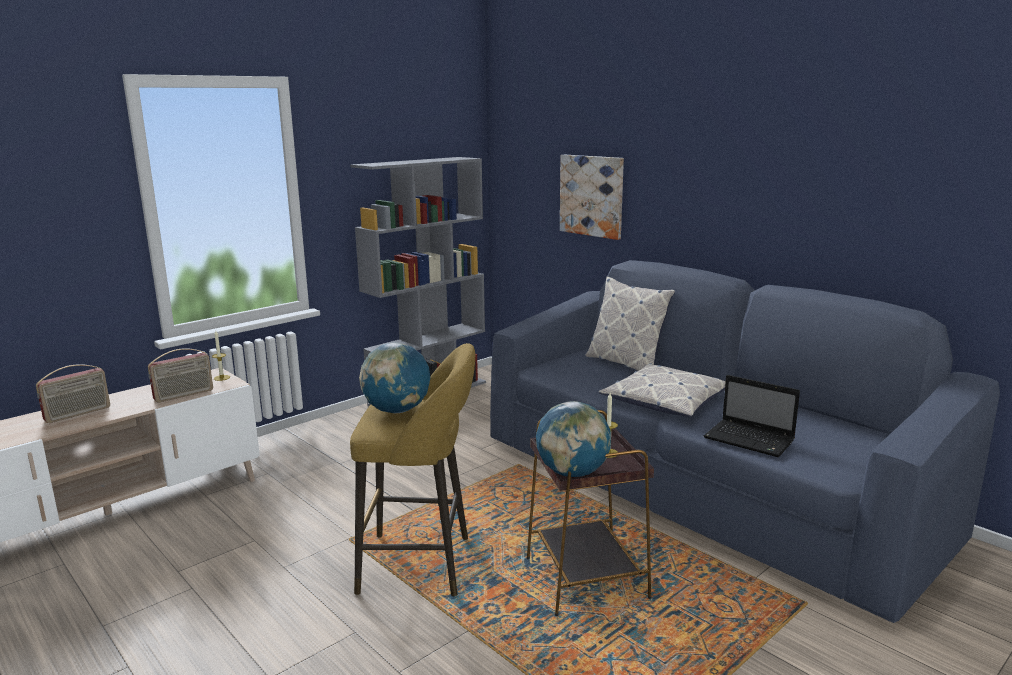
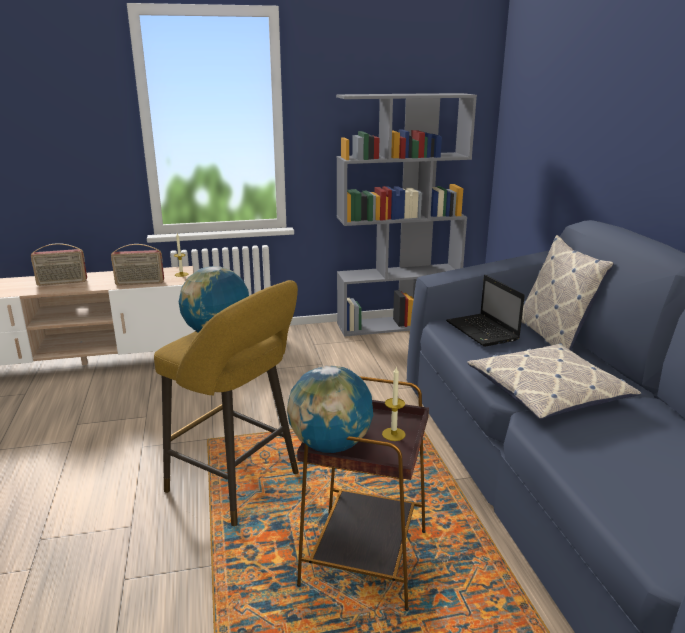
camera: 30 degrees right, 5 degrees up
(592, 195) = (577, 141): picture -> none
(751, 440) = (600, 471): laptop -> laptop (483, 331)

